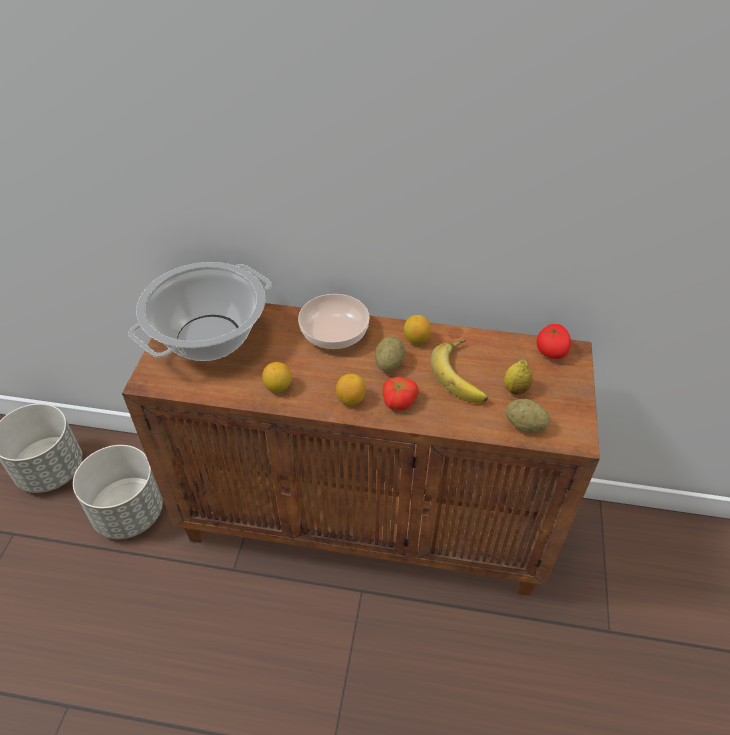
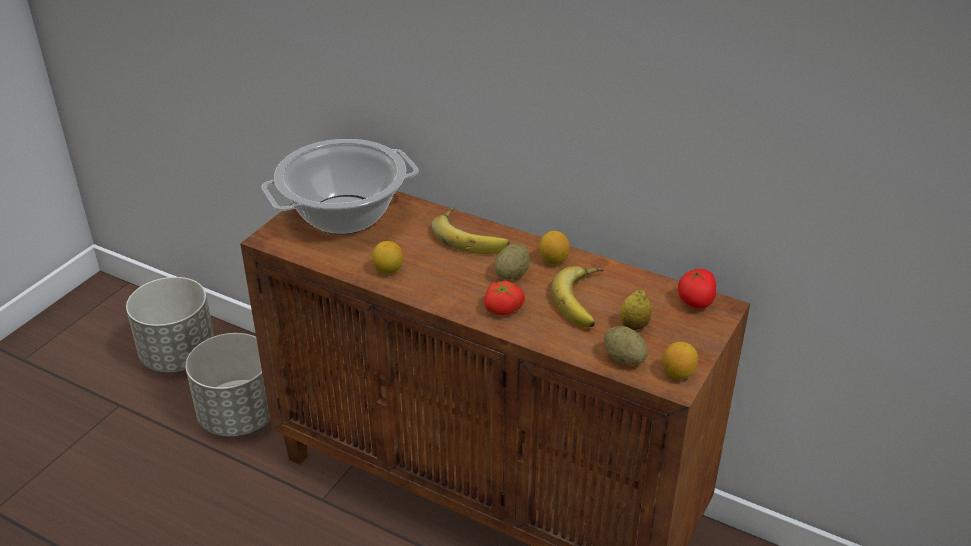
camera: 20 degrees right, 10 degrees down
(335, 332) = (472, 236): bowl -> banana
(350, 399) = (454, 296): lemon -> lemon (678, 373)

